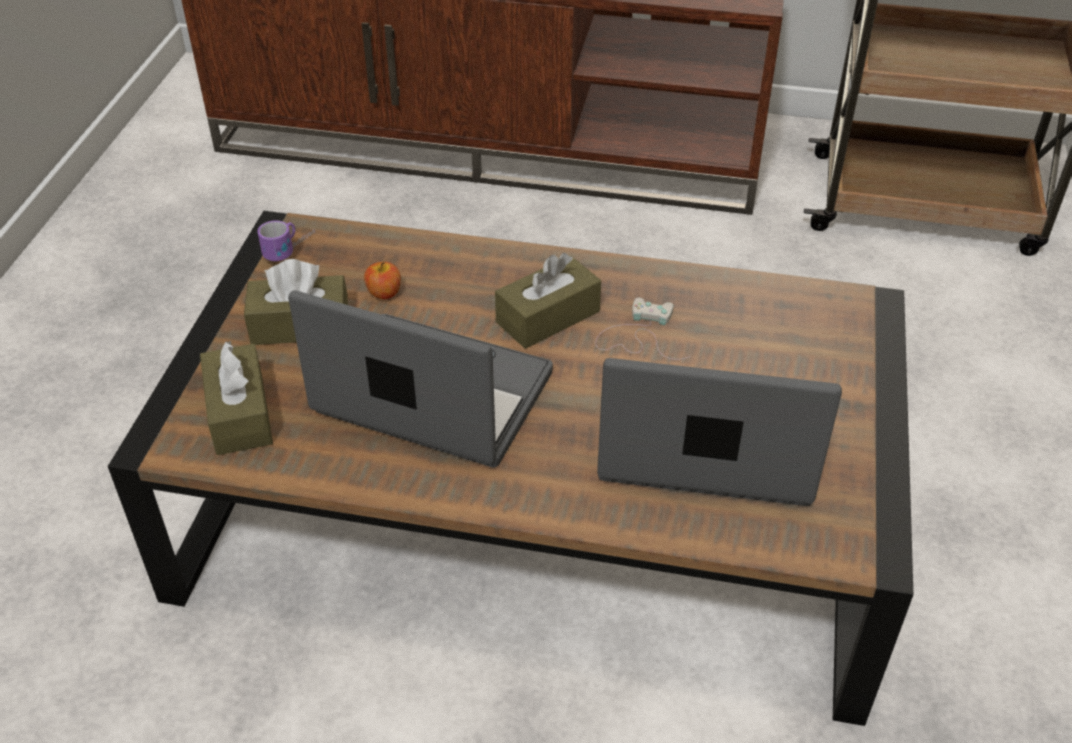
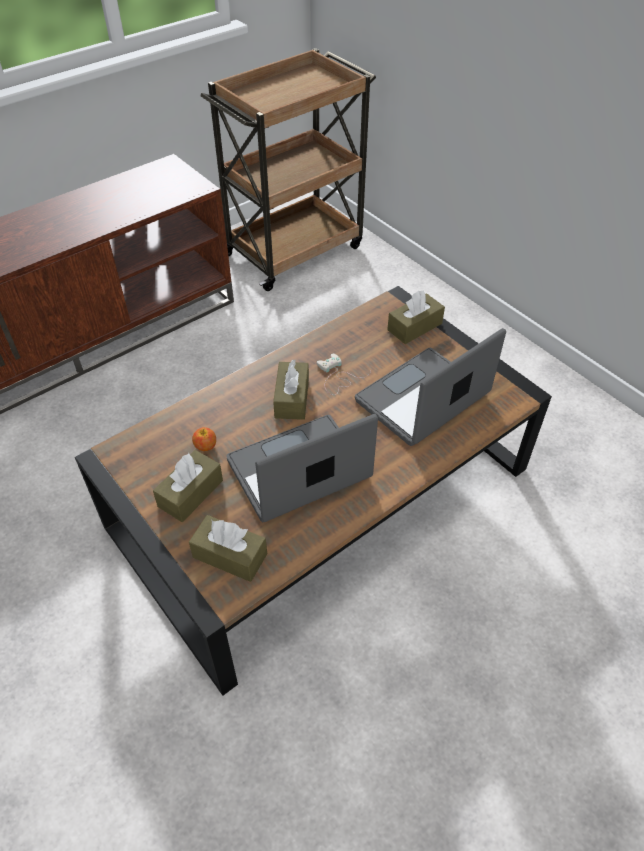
camera: 50 degrees left, 5 degrees up
(292, 250) = (126, 463): mug -> none
(841, 353) = (414, 327): none -> brown tissue box

